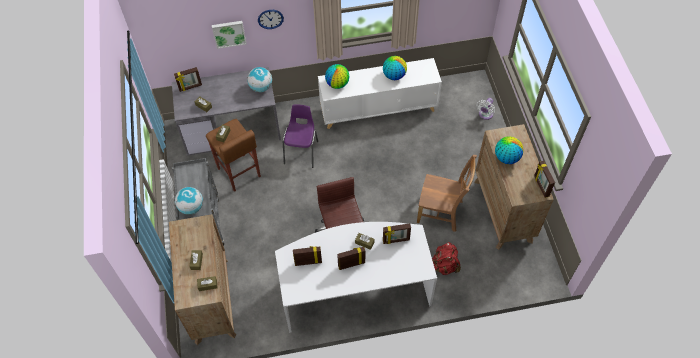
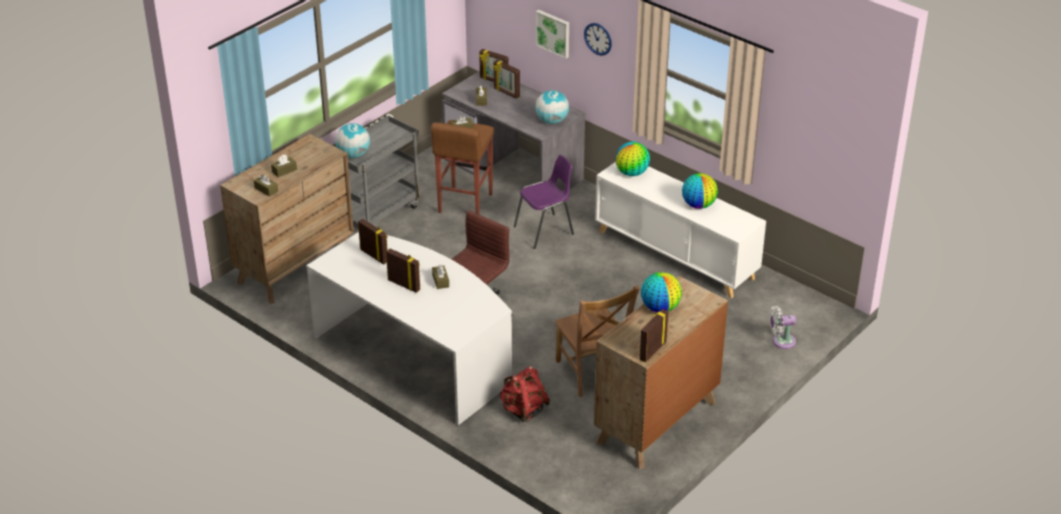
camera: 50 degrees right, 20 degrees down
(396, 240) = (469, 301): picture frame -> picture frame (506, 93)

